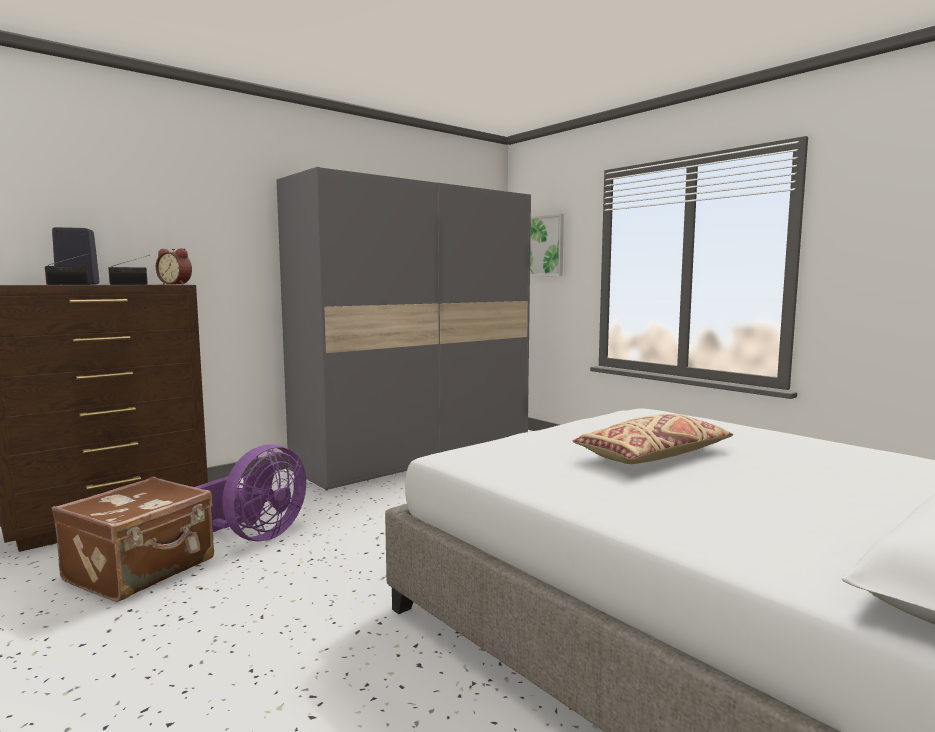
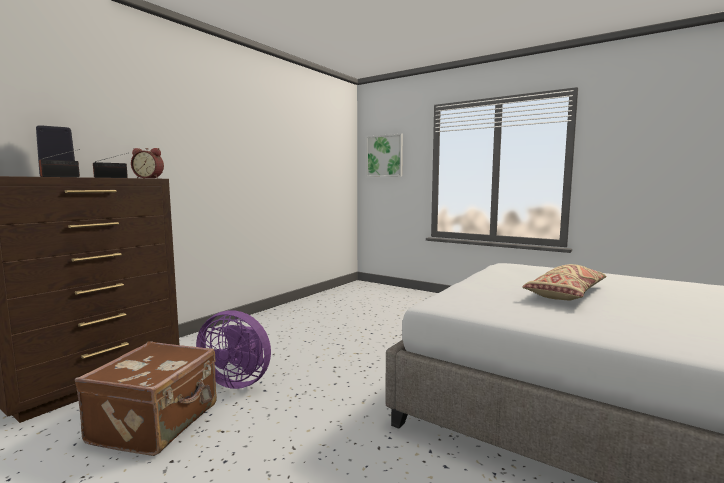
camera: 15 degrees left, 0 degrees up
(257, 536) = (238, 381): purple fan -> purple fan turned 90 degrees clockwise
(417, 455) = (314, 306): grey wardrobe -> none

